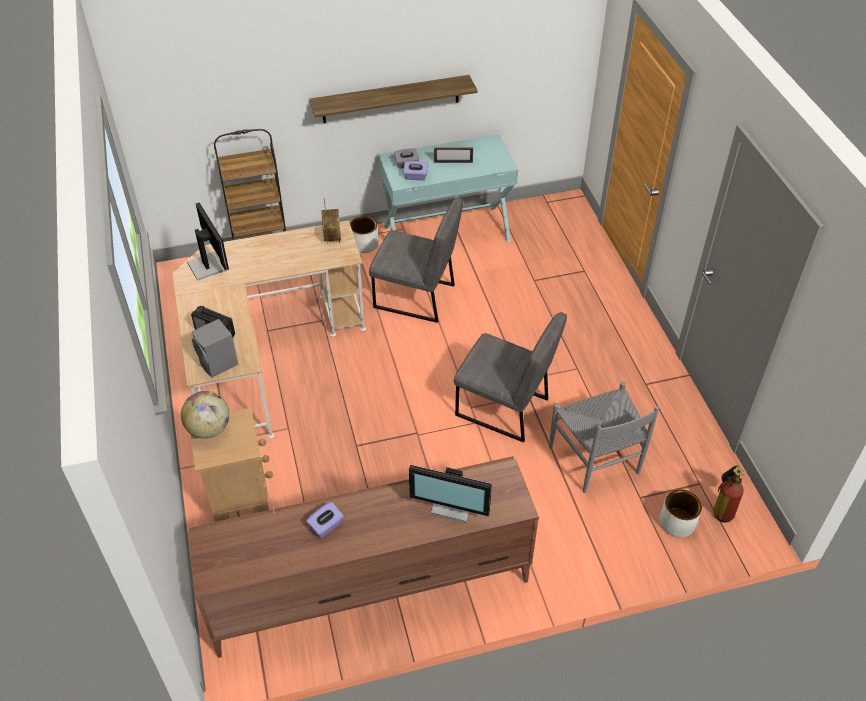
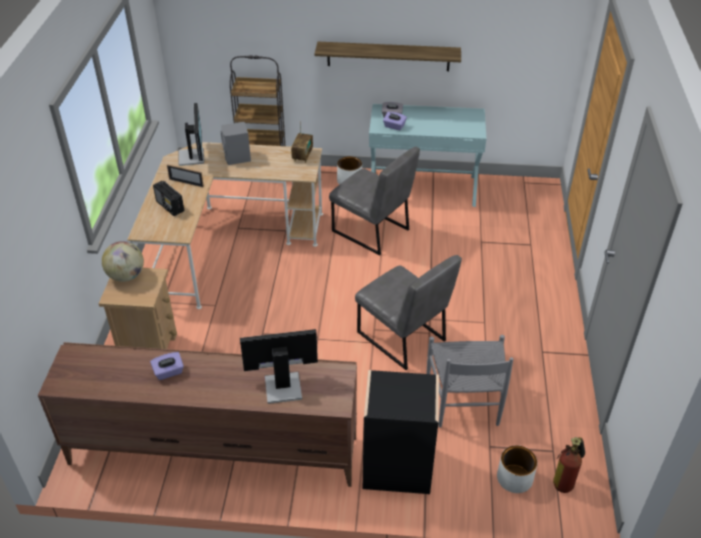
camera: 20 degrees right, 5 degrees down
(219, 364) = (159, 230): grey speaker -> grey speaker (237, 158)
(453, 162) = (432, 122): picture frame -> picture frame (186, 183)
(453, 505) = (282, 386): monitor -> monitor turned 135 degrees clockwise
(562, 548) = (396, 468): none -> black bookcase

